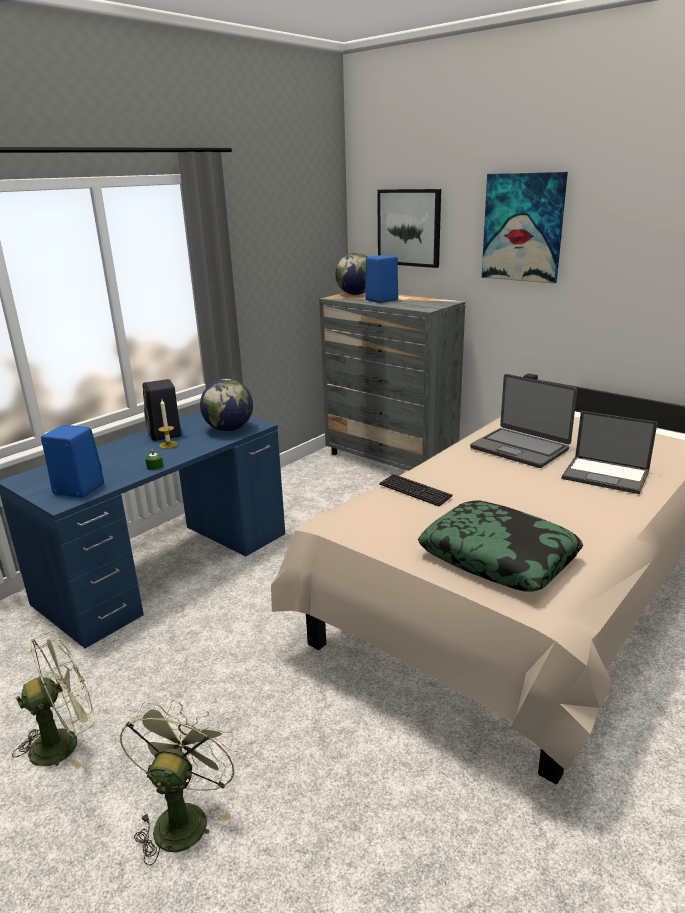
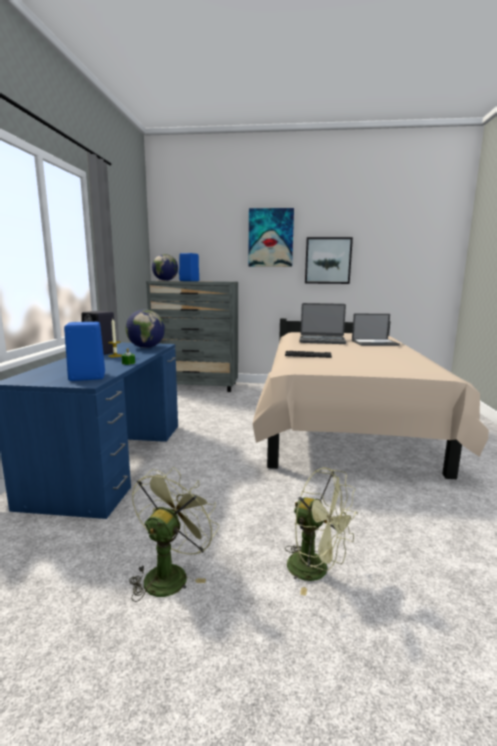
camera: 35 degrees left, 10 degrees down
(183, 816) = (316, 570): green fan -> green fan turned 150 degrees clockwise
(409, 227) = (197, 240): picture -> picture (328, 260)
(498, 557) = (394, 365): pillow -> none

